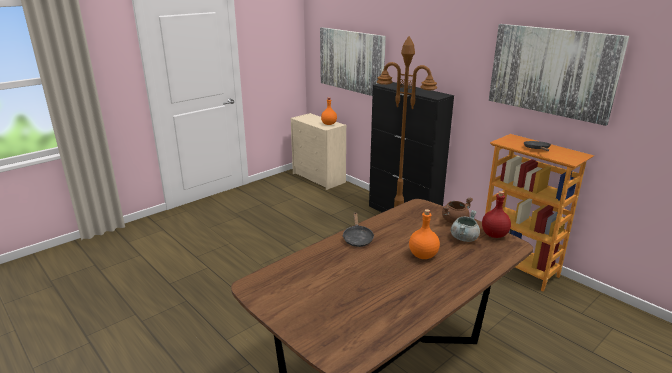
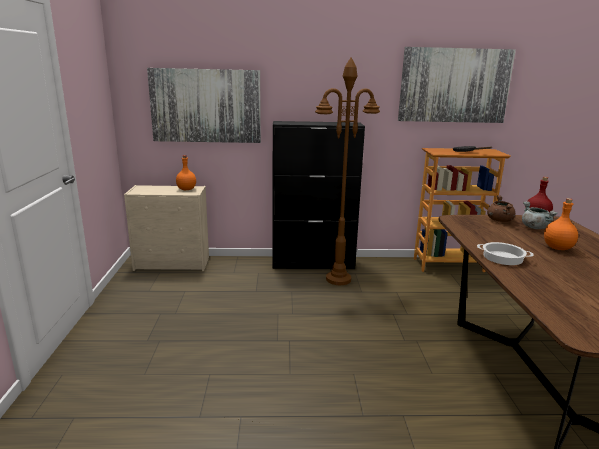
camera: 50 degrees left, 5 degrees down
(357, 238) = (502, 257): black frying pan -> cooking pot

